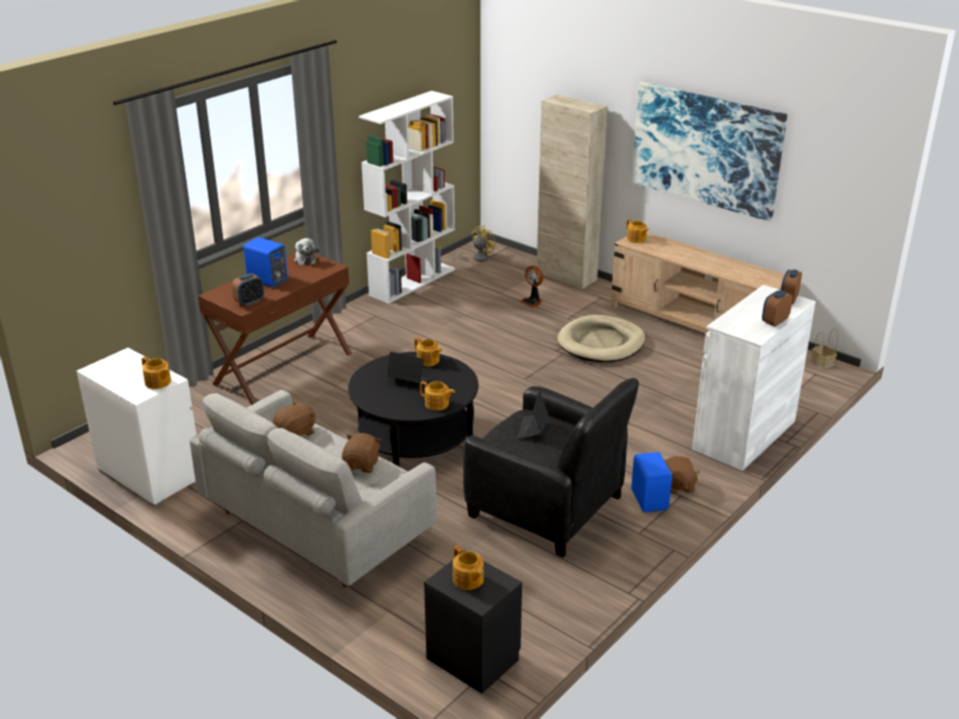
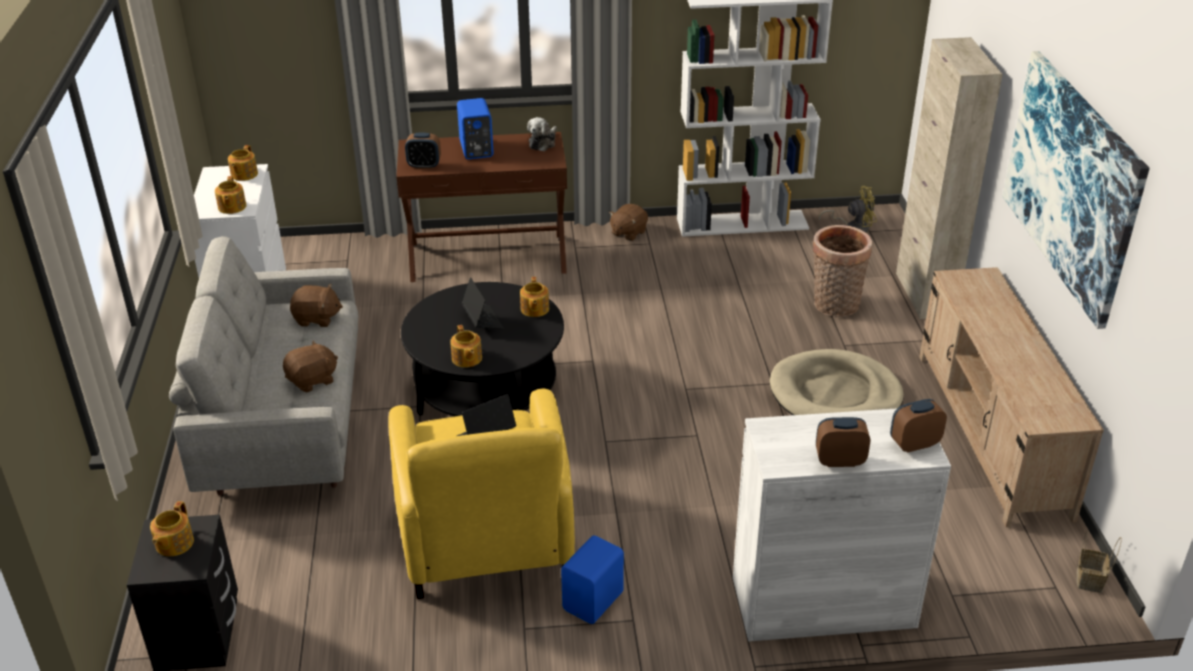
camera: 45 degrees right, 5 degrees up
(532, 302) = (834, 306): fan -> basket
(547, 507) = (485, 539): black armchair -> yellow armchair
(636, 239) = (969, 278): teapot -> teapot (243, 175)
(677, 486) = (647, 607): brown plush toy -> brown plush toy (628, 233)

